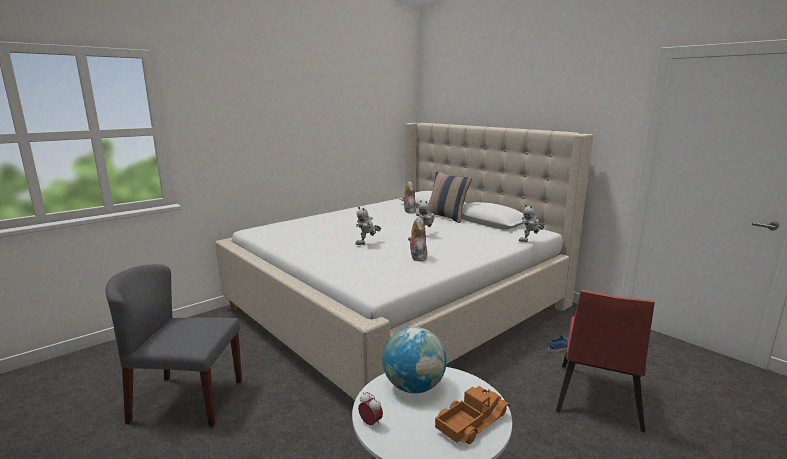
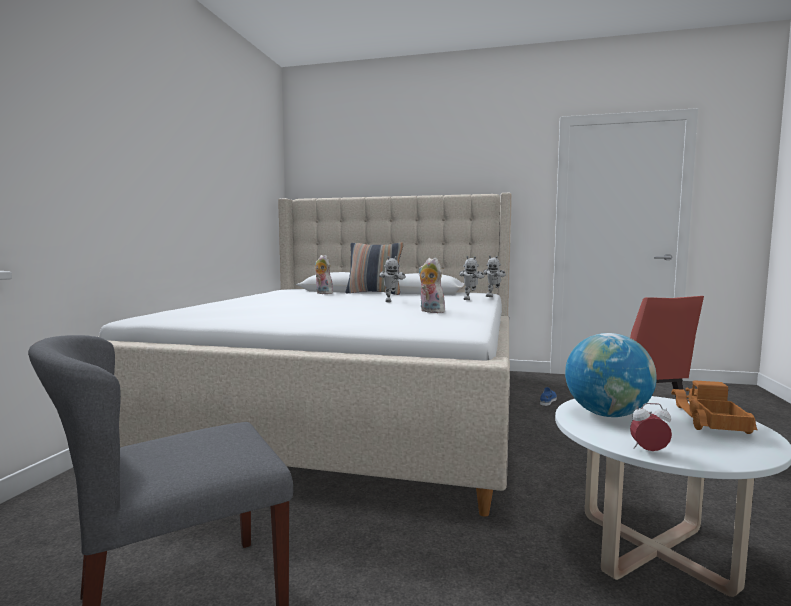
camera: 35 degrees left, 10 degrees down
(367, 244) = (346, 310): toy robot -> toy robot (470, 299)

